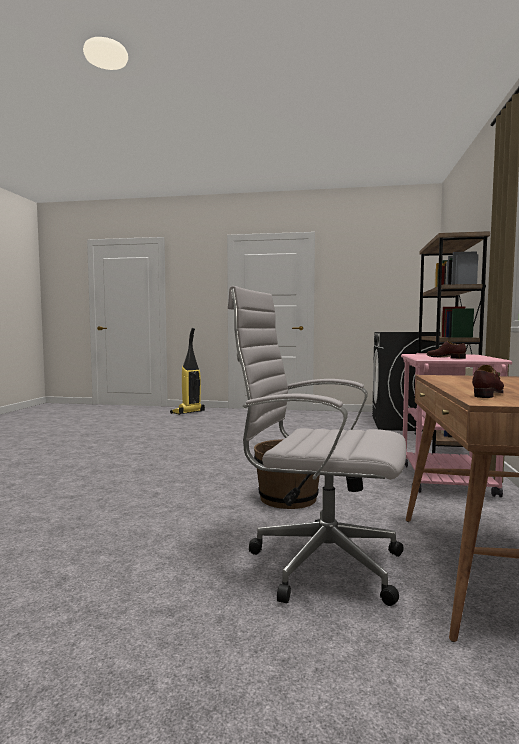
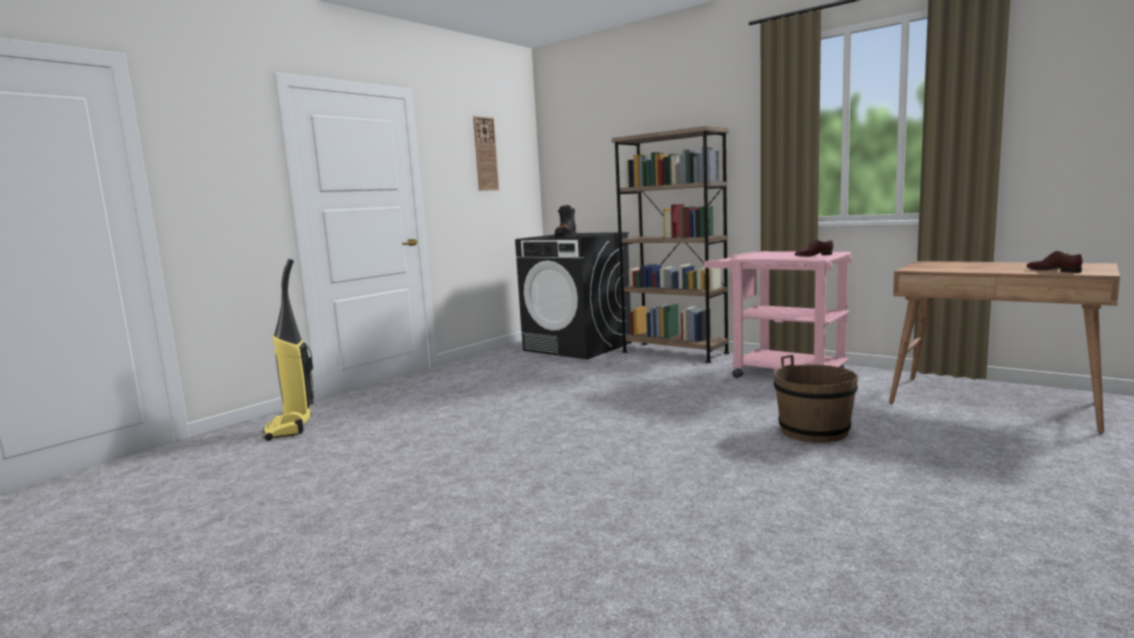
camera: 60 degrees left, 5 degrees up
(318, 563) = (985, 445): white office chair -> none
(376, 270) = (485, 154): none -> wall clock
(398, 331) = (565, 236): none -> black boot

